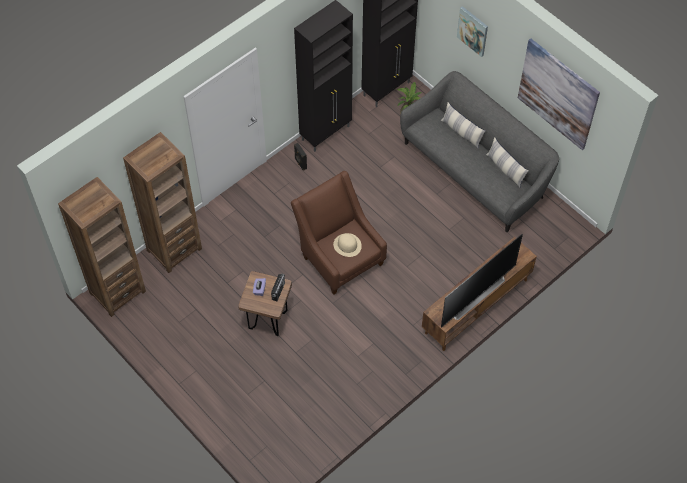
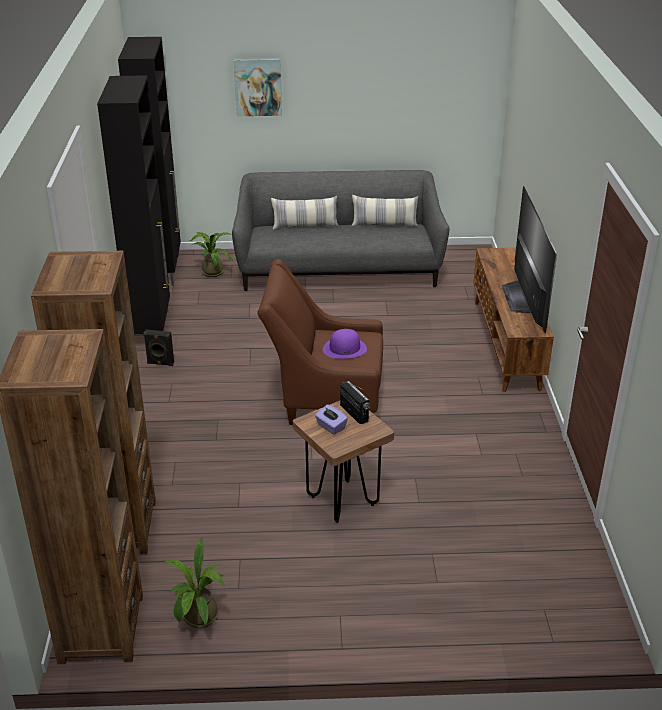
camera: 50 degrees left, 25 degrees down
(150, 321) = (198, 620): none -> potted plant
(347, 245) = (345, 348): beige hat -> purple hat
(558, 94) = (405, 77): picture -> none

